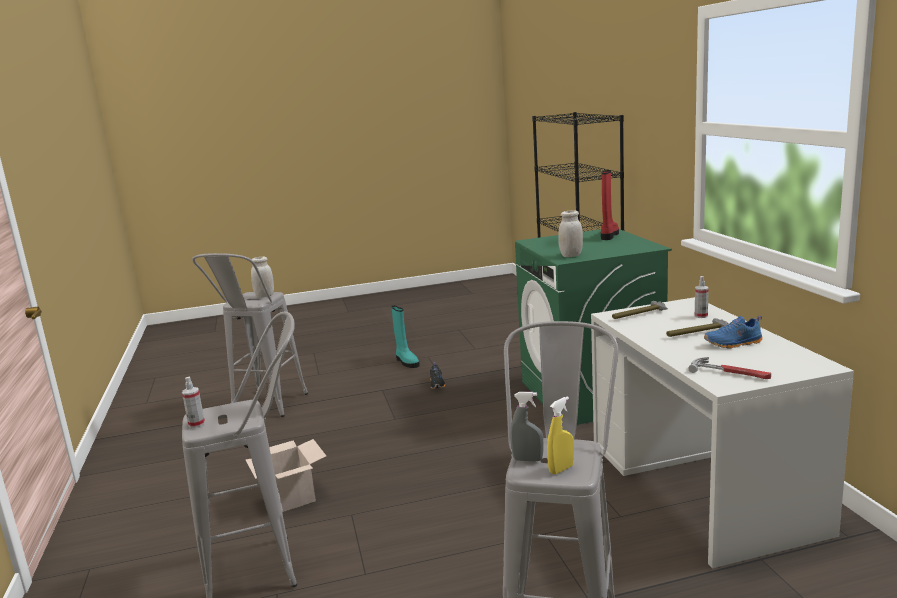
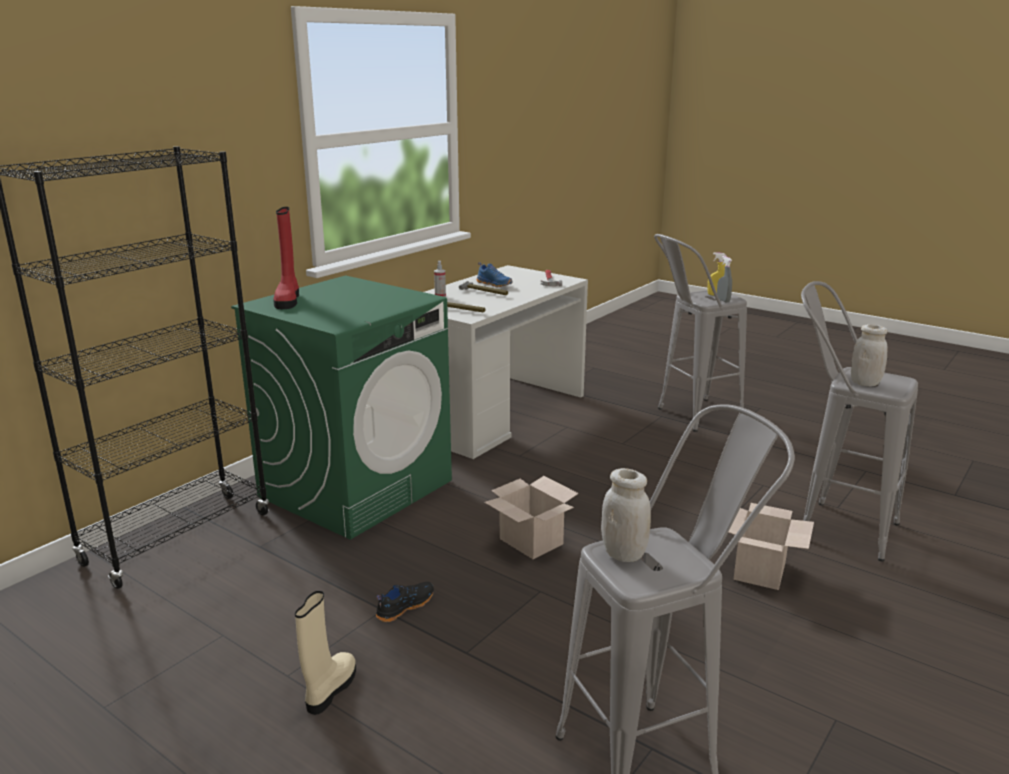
camera: 130 degrees left, 5 degrees up
(196, 424) = (900, 385): spray bottle -> none
(406, 362) = (330, 689): turquoise boot -> beige boot
(445, 431) = (529, 541): none -> cardboard box
(571, 255) = (404, 298): white jar -> white jar (865, 383)
(609, 235) = (288, 300): red boot -> red boot turned 75 degrees counterclockwise

